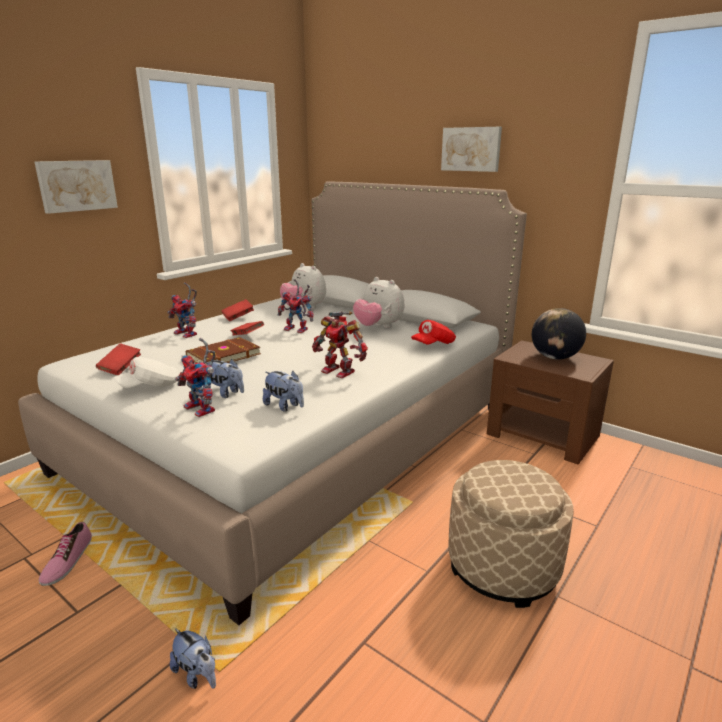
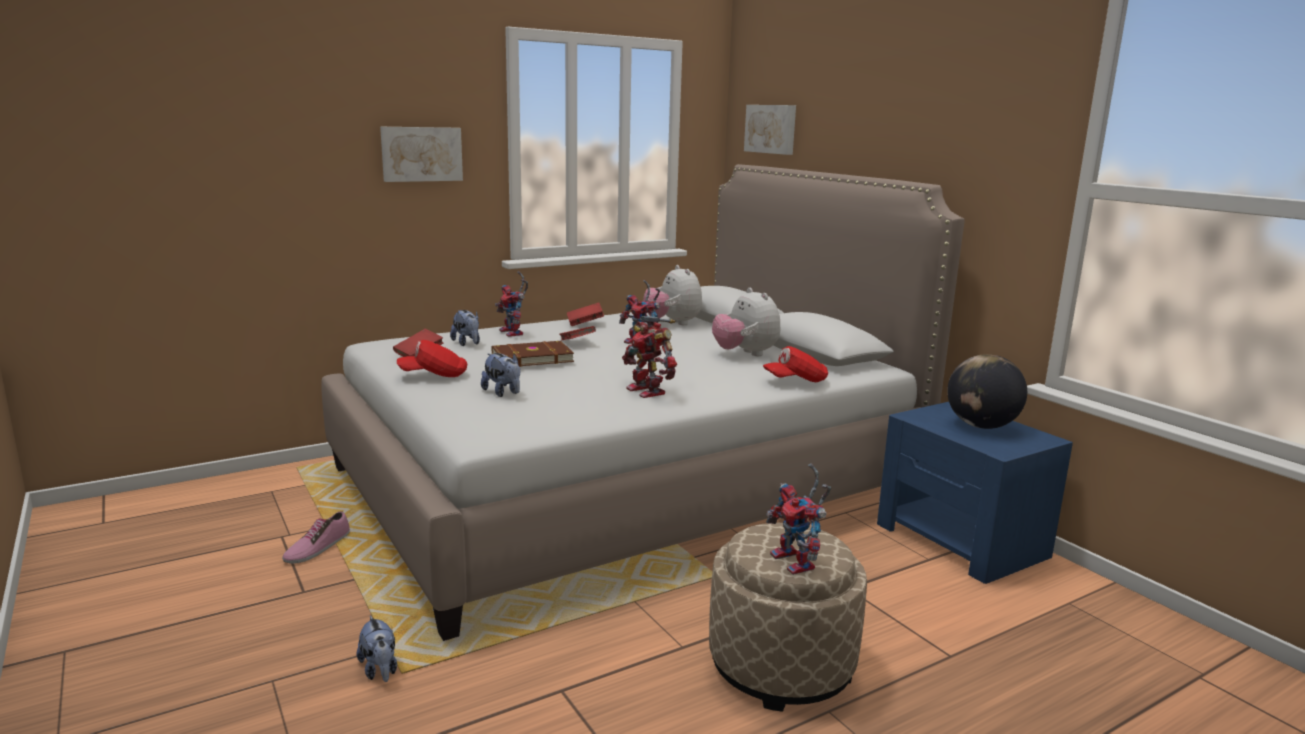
camera: 20 degrees right, 5 degrees down
(150, 386) = (434, 375): white cap -> red cap
(203, 409) = (468, 403): toy robot -> toy robot (798, 563)
(284, 406) = (554, 413): plush toy -> plush toy (467, 343)
(471, 149) = (908, 129): picture -> picture (771, 129)
(543, 435) = (962, 540): brown nightstand -> blue nightstand

